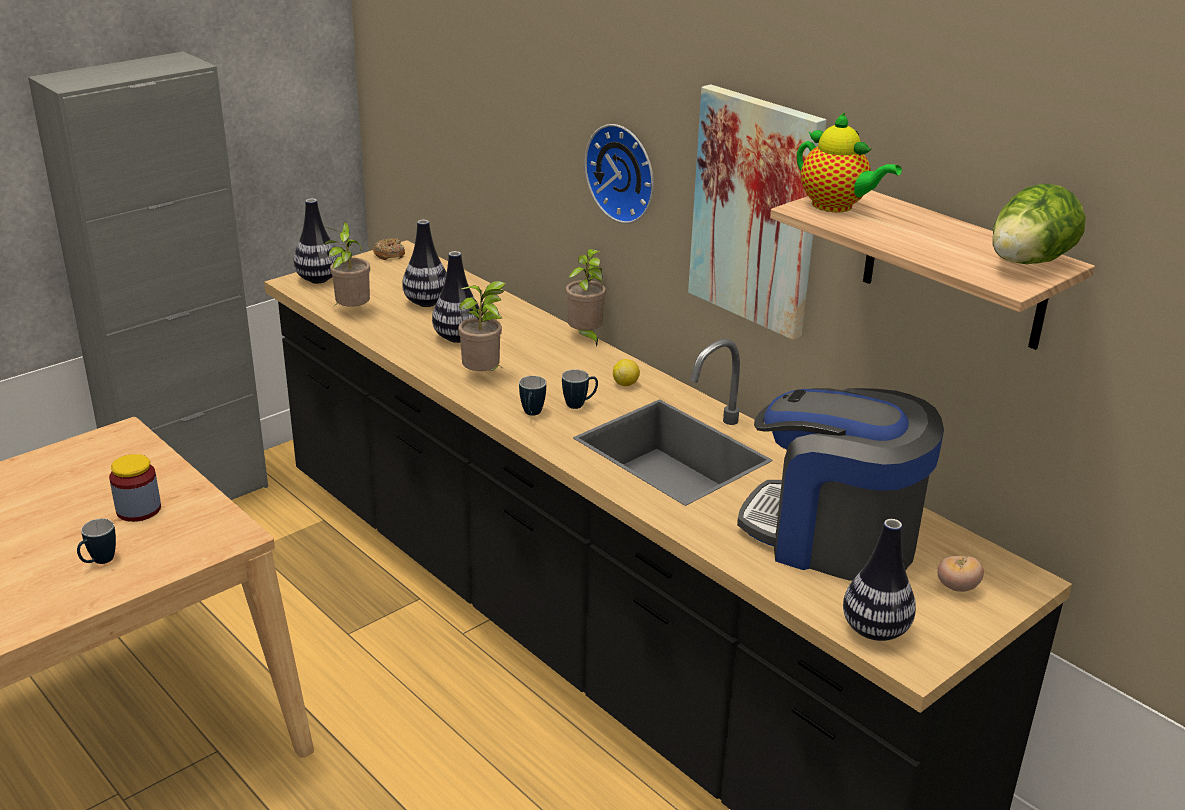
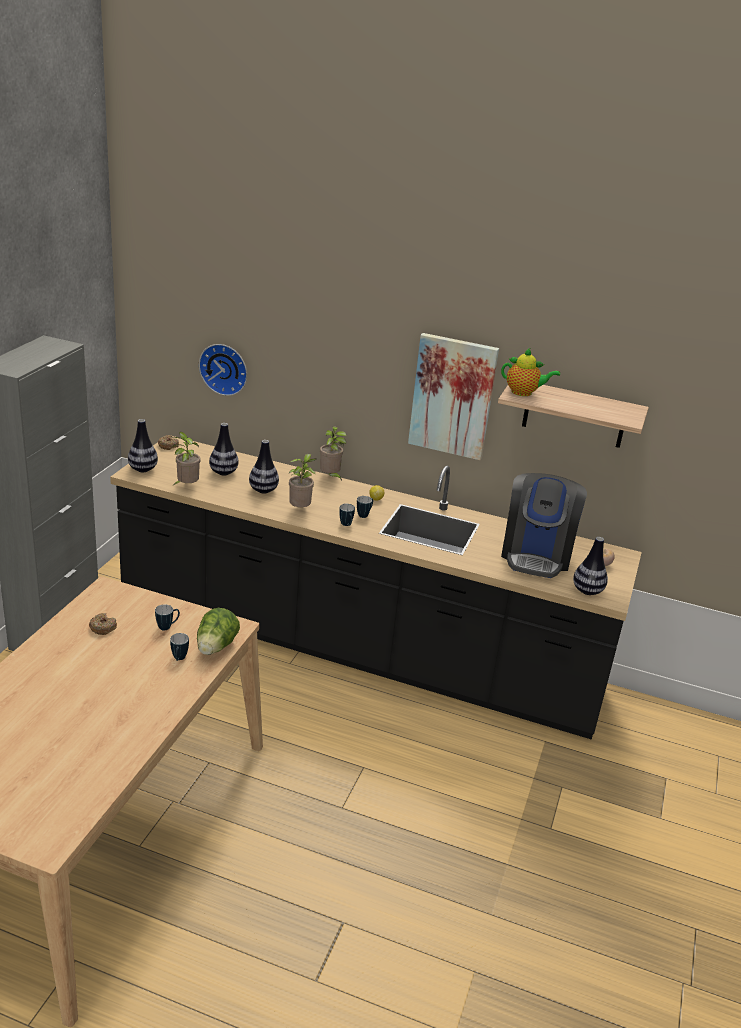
camera: 30 degrees left, 0 degrees up
(53, 488) = (103, 628): none -> donut
(138, 509) = (167, 627): jar -> mug
(624, 172) = (357, 381): wall clock -> wall clock (225, 368)
(832, 537) = (536, 554): coffee machine -> coffee machine turned 75 degrees counterclockwise
(1027, 263) = (625, 410): lettuce -> lettuce (216, 647)

